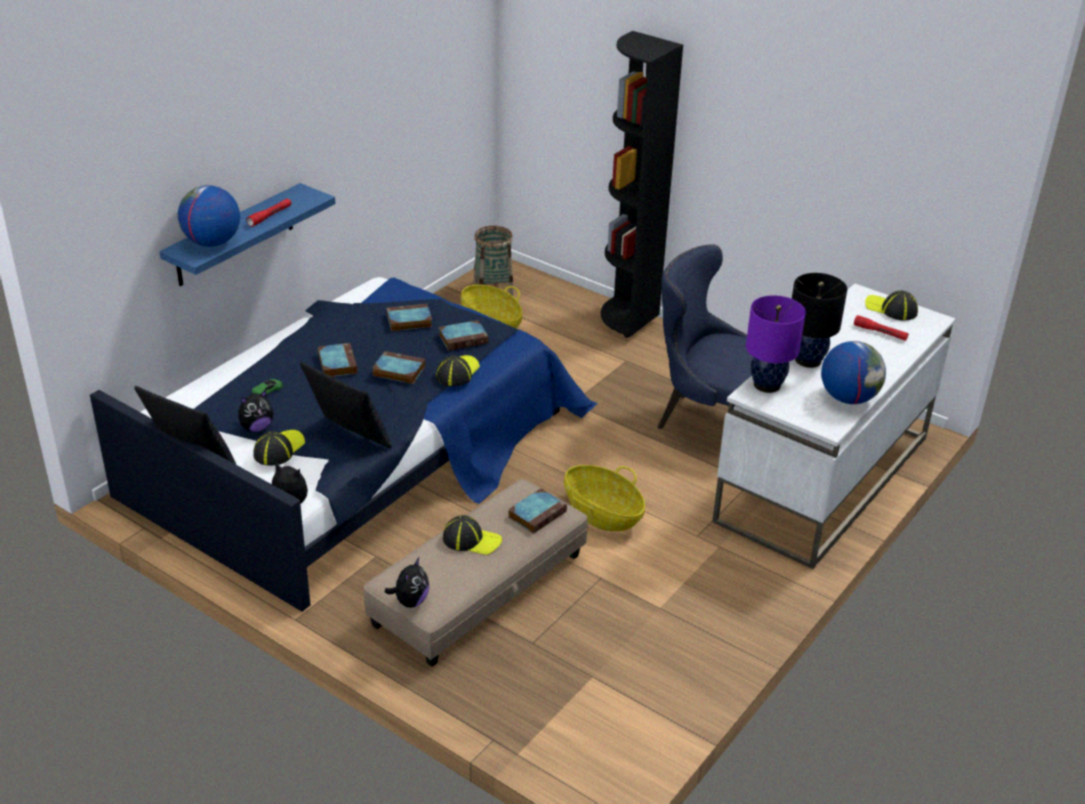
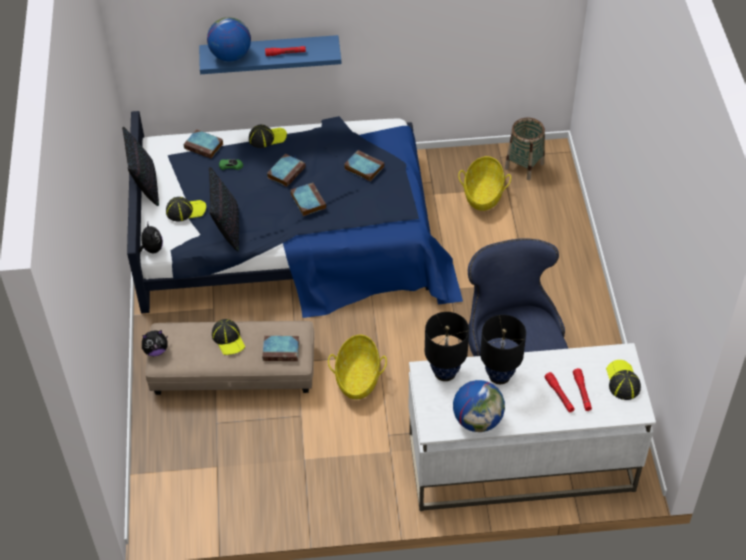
camera: 50 degrees right, 15 degrees up
(256, 428) = (194, 188): plush toy -> none
(457, 372) = (339, 225): cap -> cap (267, 138)
(464, 338) = (376, 203): book -> book (204, 146)
(624, 323) = (570, 253): black bookcase -> none
(767, 385) = (445, 372): purple table lamp -> black table lamp
(869, 344) = (559, 395): none -> red flashlight

